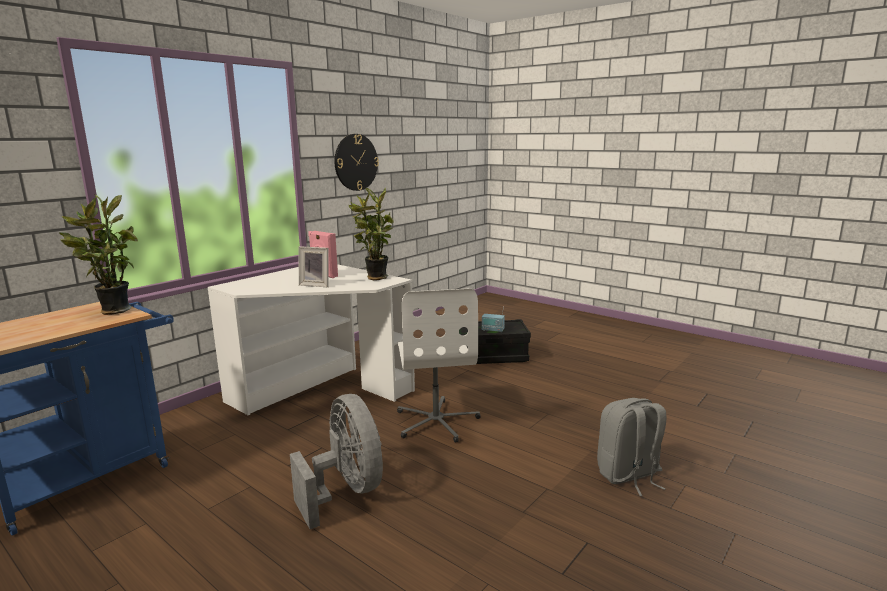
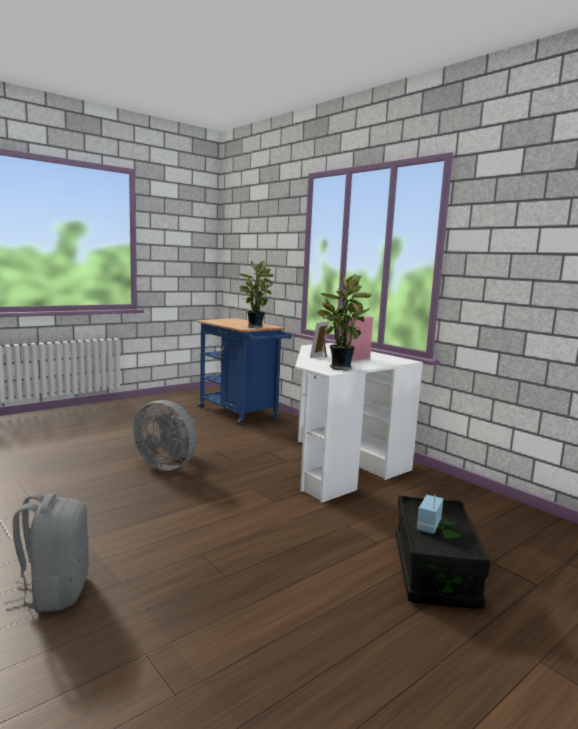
camera: 100 degrees right, 5 degrees down
(346, 491) = (168, 465): grey fan -> grey fan turned 45 degrees clockwise
(356, 162) = (518, 262): wall clock -> none
(436, 421) = (247, 505): white office chair -> none

